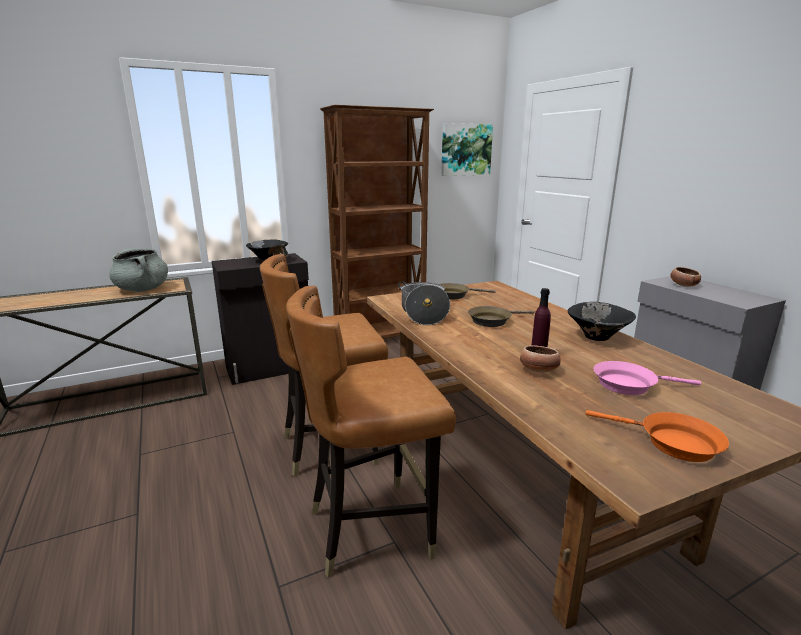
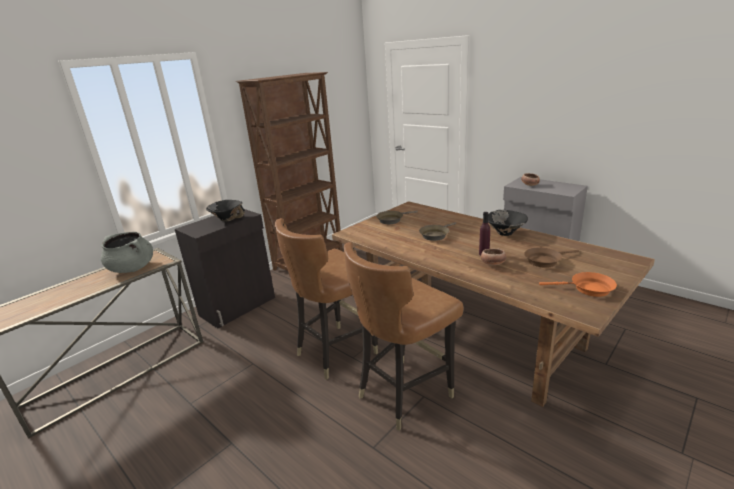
camera: 20 degrees left, 5 degrees up
(423, 313) = (386, 239): cooking pot -> none
(465, 149) = (344, 97): picture -> none
(629, 384) = (545, 260): pink frying pan -> brown frying pan

